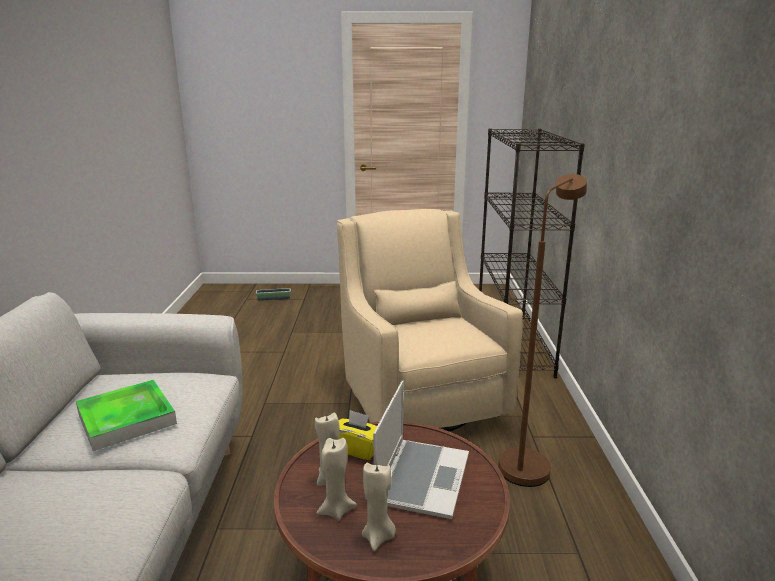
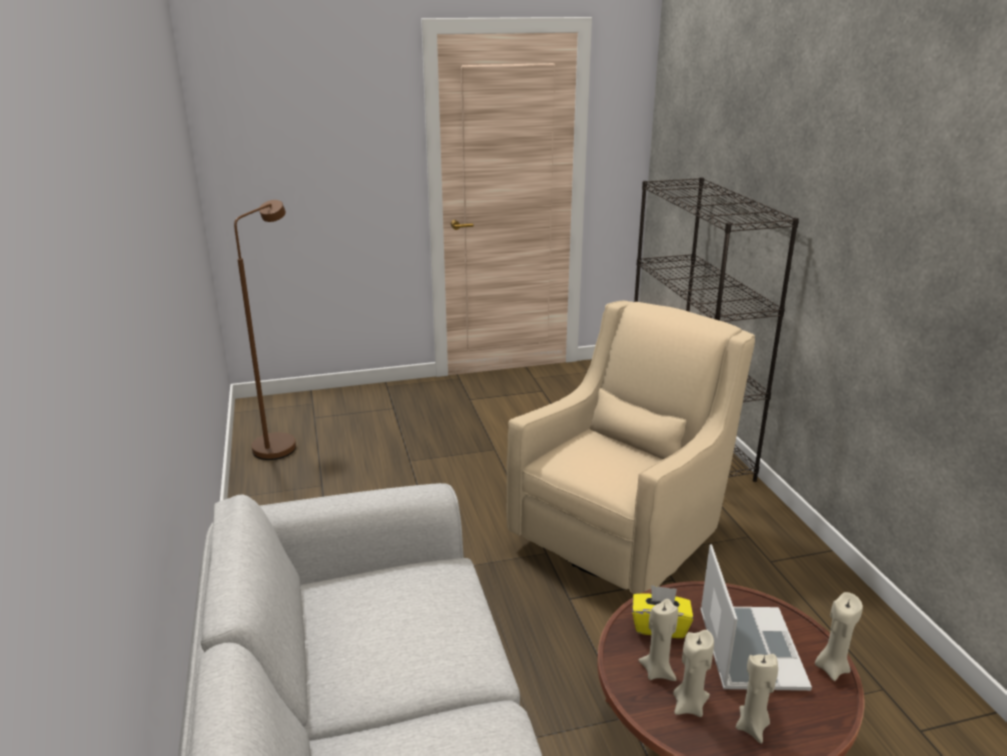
camera: 15 degrees left, 5 degrees up
(127, 419) = (403, 644): tray -> none
(273, 298) = (352, 412): planter -> none
(418, 400) = (623, 535): beige armchair -> beige armchair turned 75 degrees clockwise
(485, 505) = (831, 668): none -> beige candle
(529, 462) = (783, 594): brown floor lamp -> brown floor lamp (281, 443)

